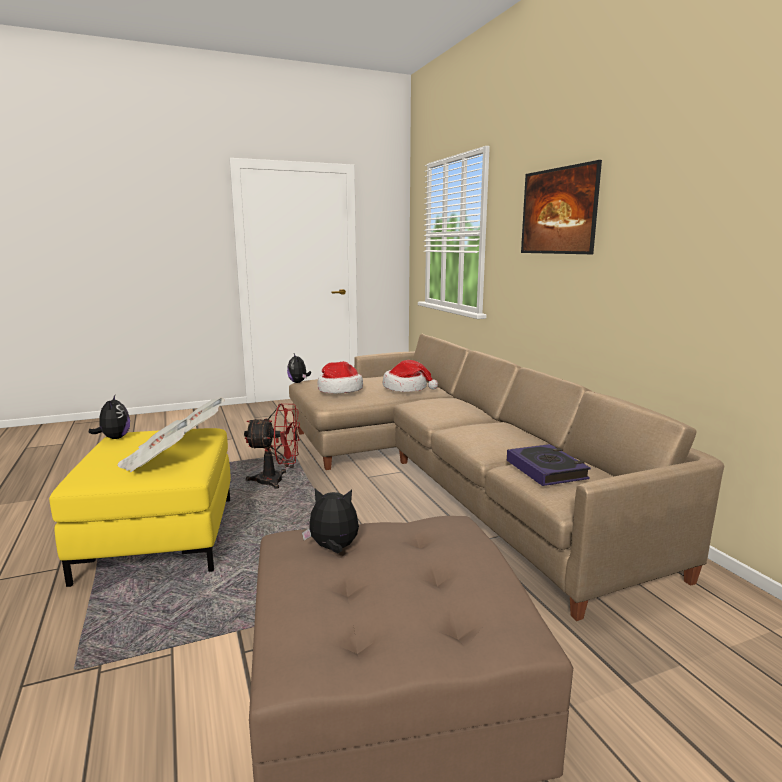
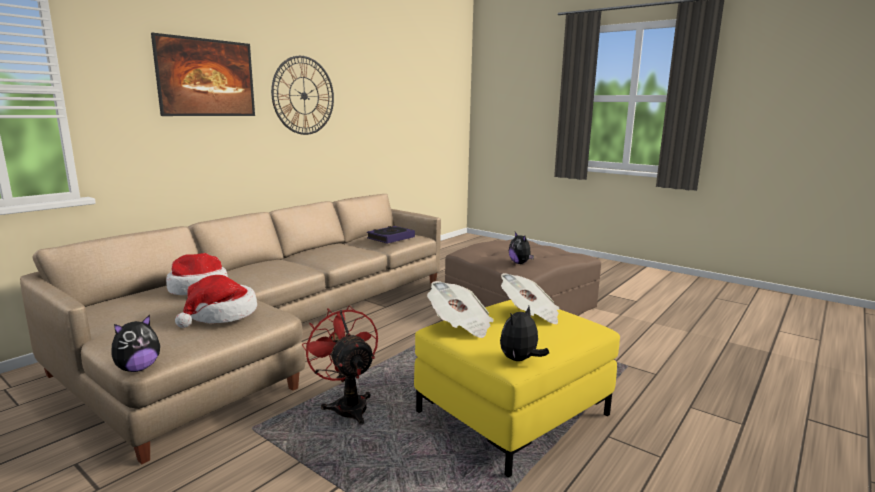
camera: 120 degrees left, 0 degrees up
(664, 223) = (304, 95): none -> wall clock

